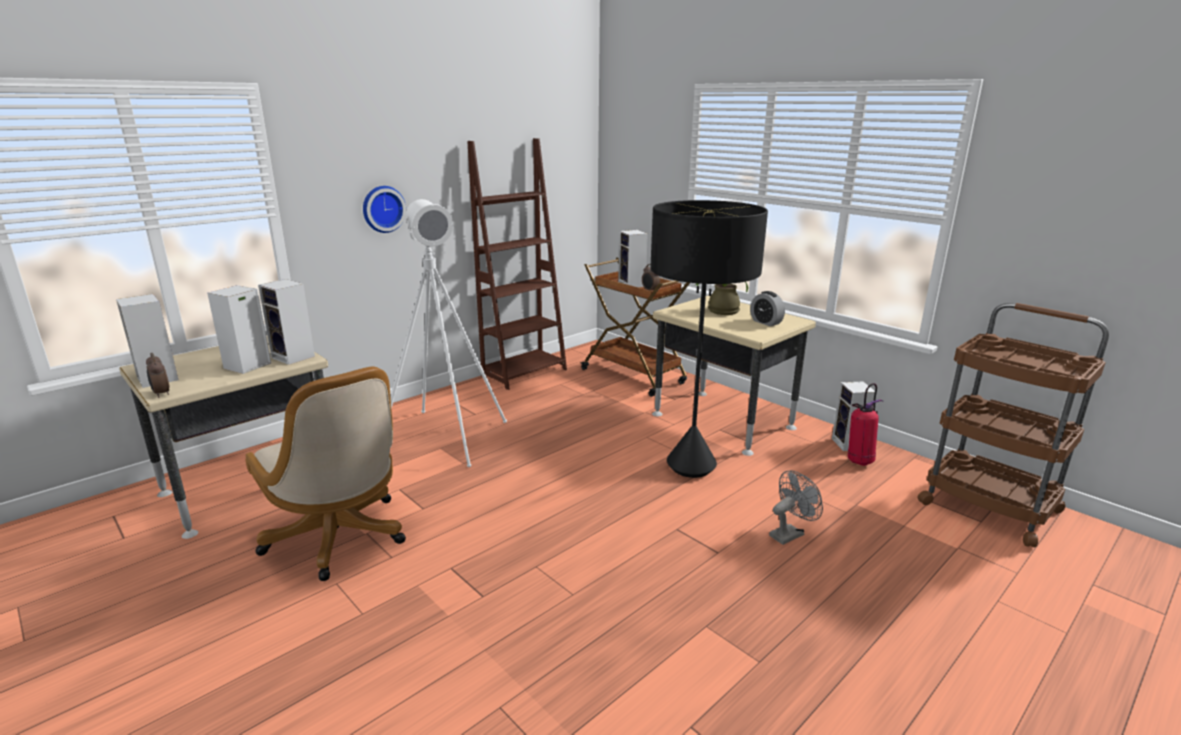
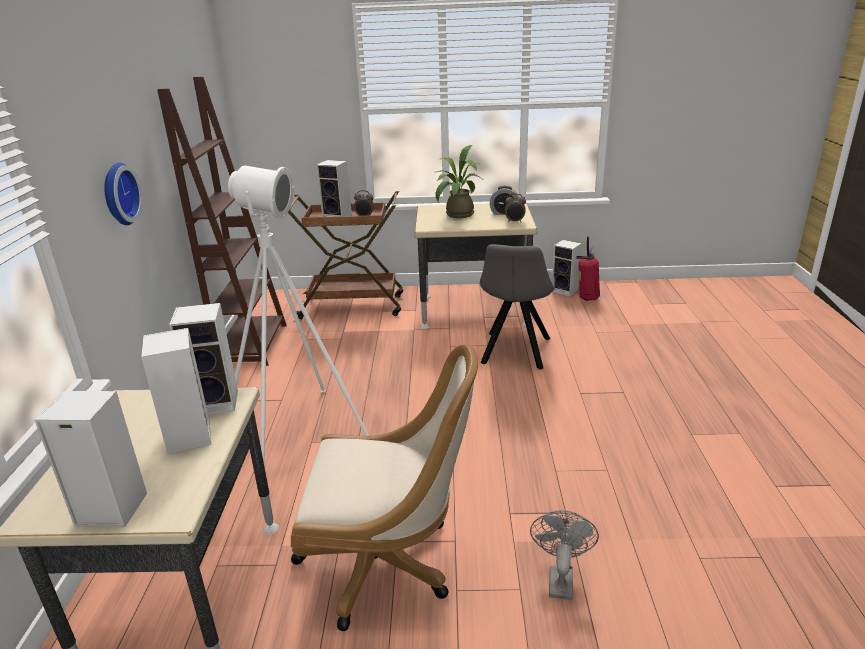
camera: 45 degrees left, 5 degrees up
(161, 394) = (176, 515): alarm clock -> alarm clock (515, 221)
(691, 467) = (515, 351): black floor lamp -> grey chair
(790, 533) = (632, 359): grey fan -> grey fan (560, 578)
(987, 507) = (676, 294): brown cart -> none

